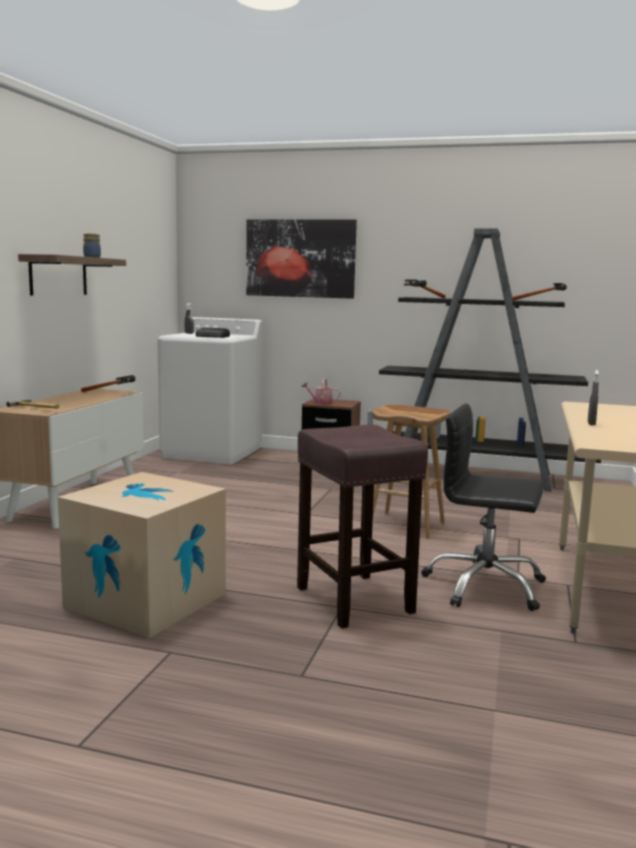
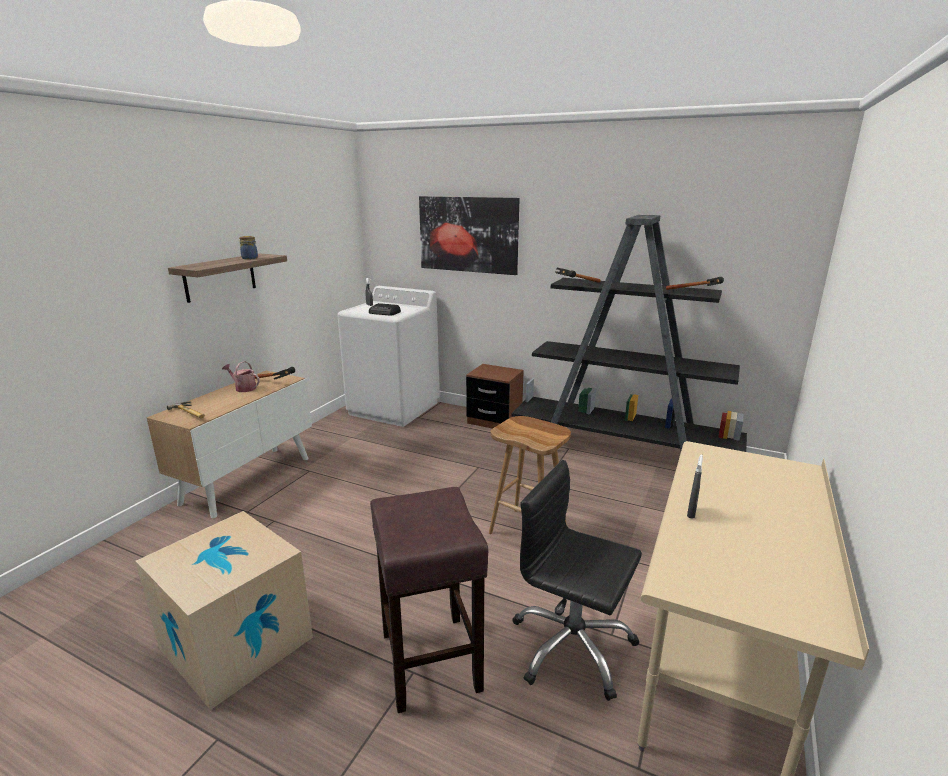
camera: 10 degrees right, 10 degrees up
(320, 403) = (484, 373): watering can -> watering can (243, 388)

